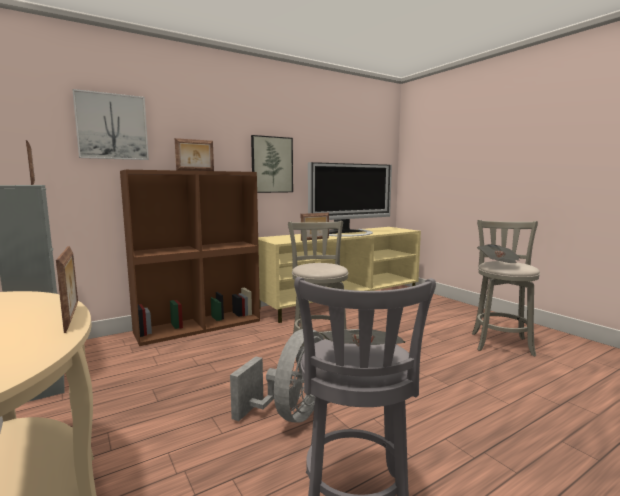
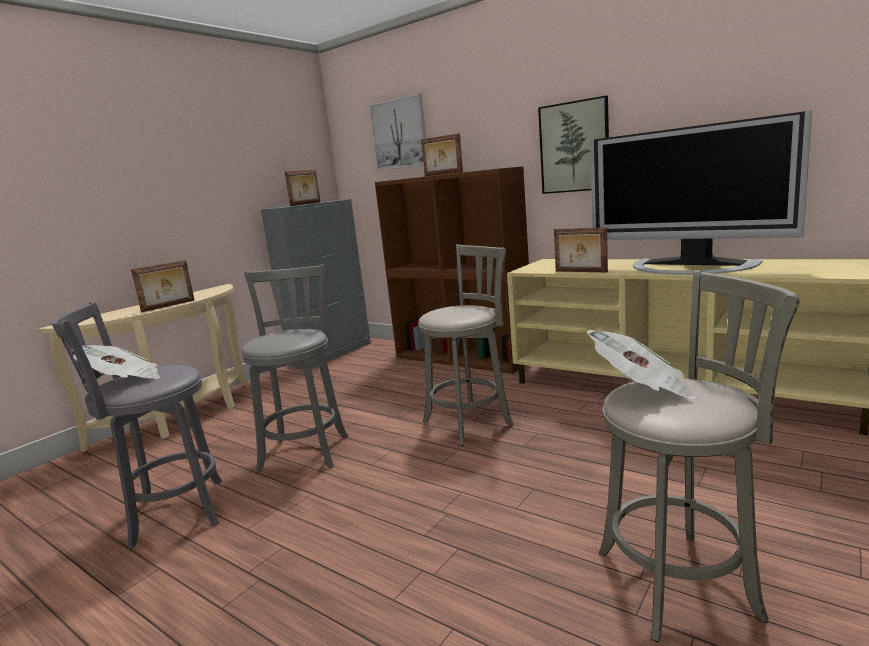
camera: 70 degrees right, 5 degrees up
(290, 414) = (306, 450): grey fan -> grey stool

